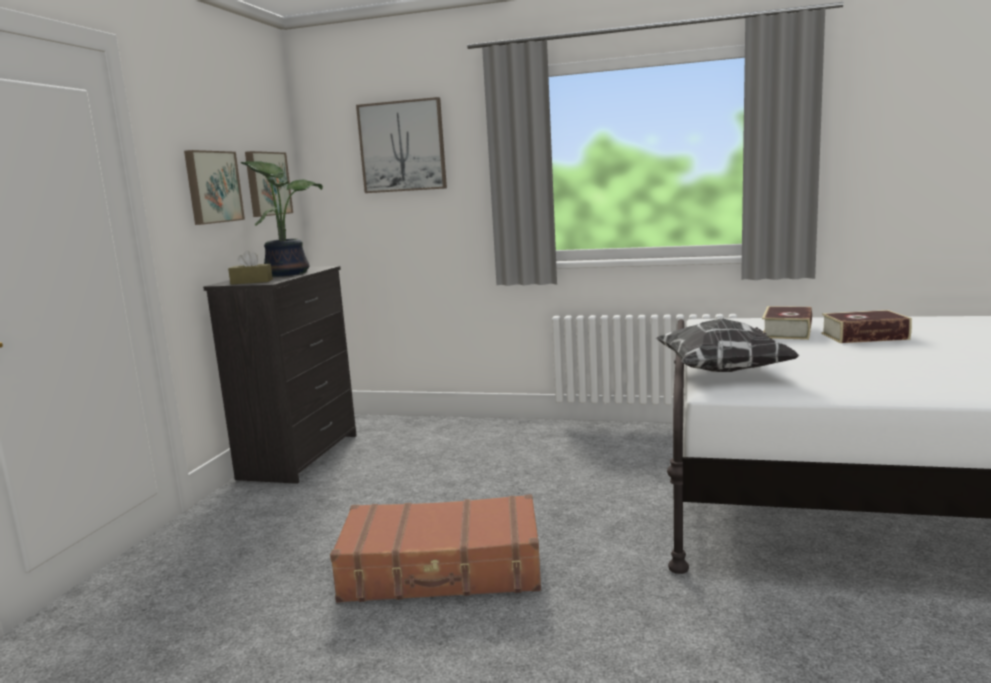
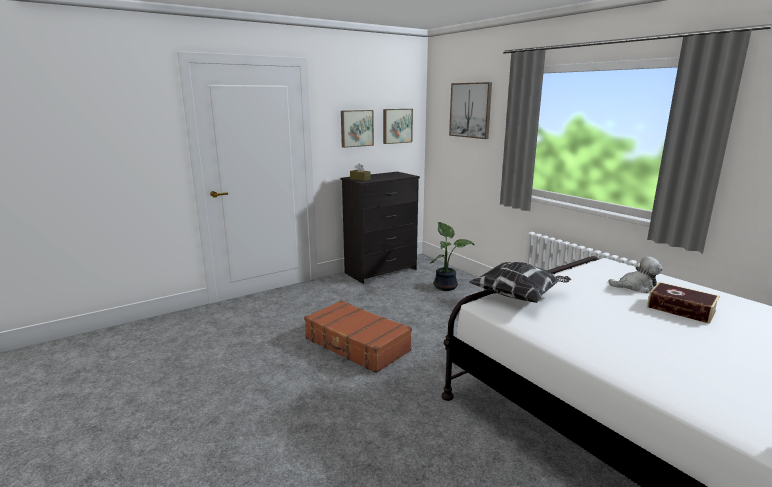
camera: 40 degrees right, 5 degrees up
(287, 273) = (386, 176): potted plant -> potted plant (446, 286)
(787, 331) = (636, 287): book -> plush toy

